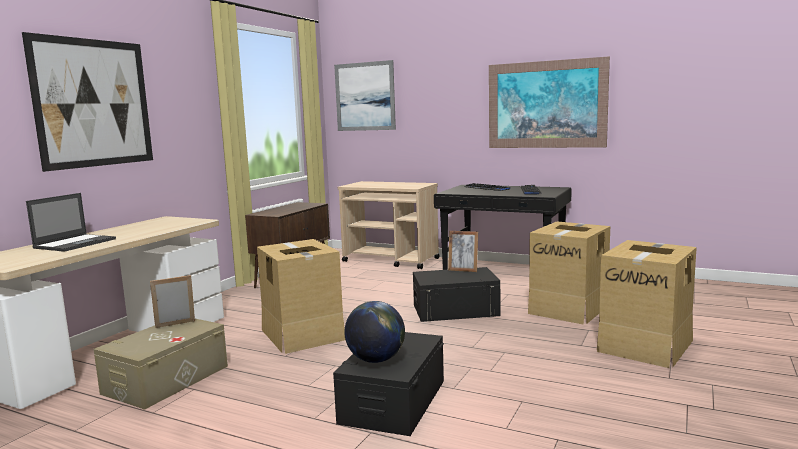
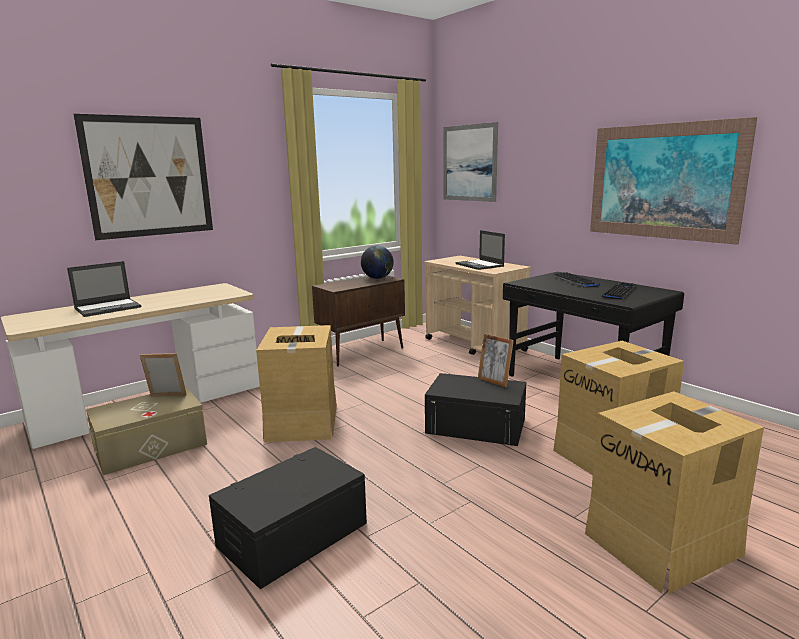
camera: 25 degrees right, 5 degrees up
(376, 360) = (261, 490): globe -> globe (377, 278)
(393, 185) = (480, 265): none -> laptop

